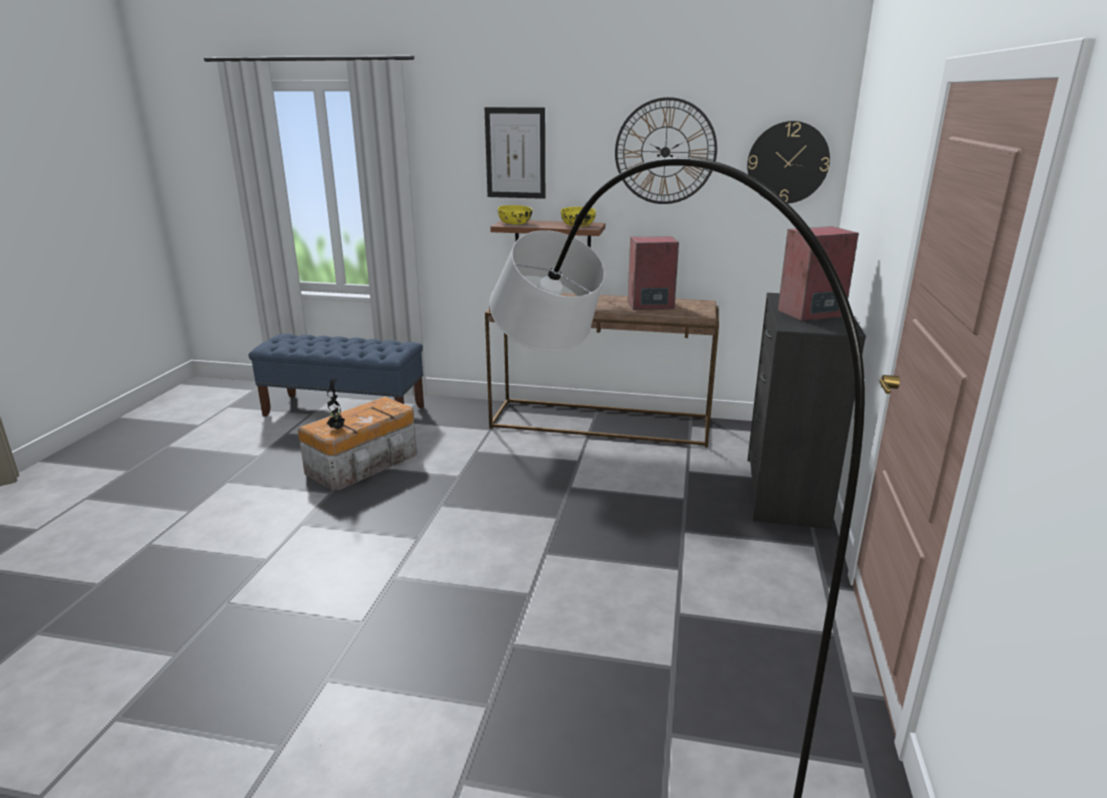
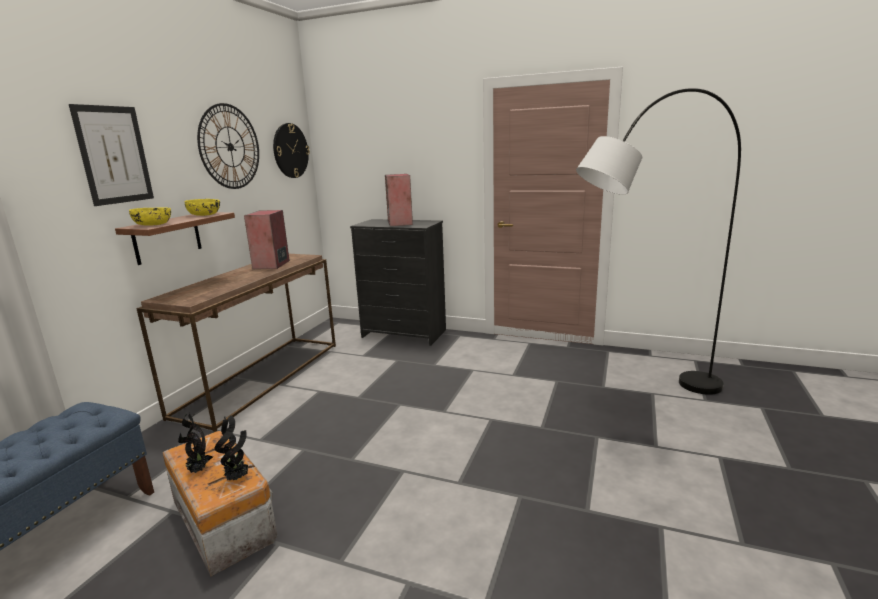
camera: 80 degrees left, 5 degrees down
(353, 413) = (199, 470): none -> potted plant

